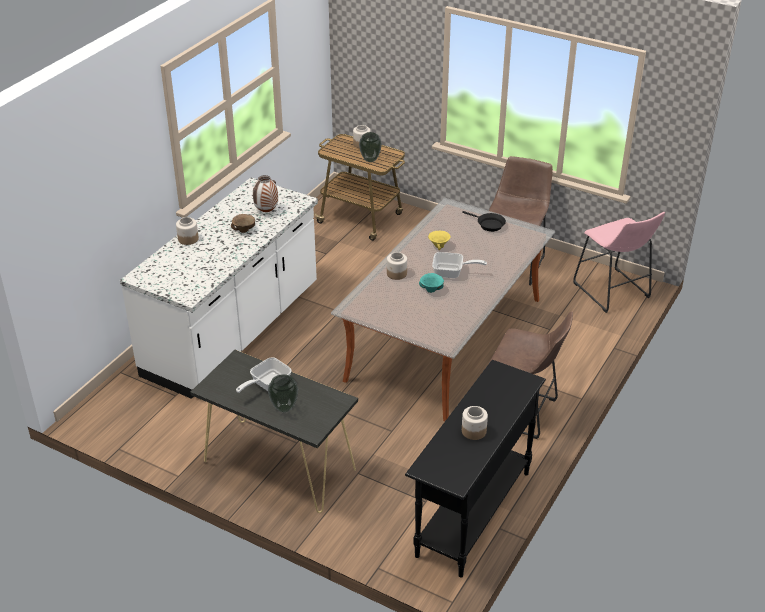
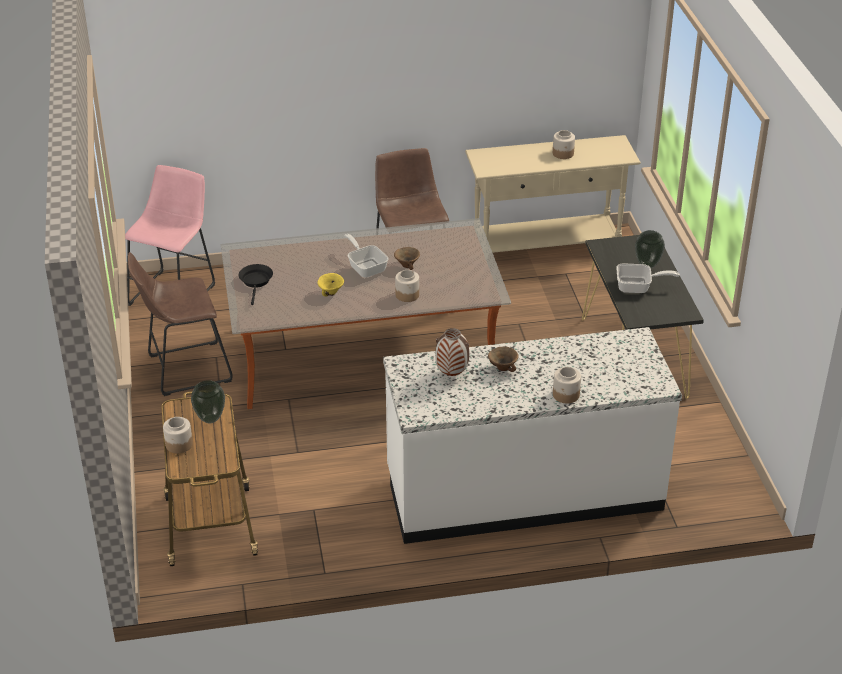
camera: 130 degrees left, 0 degrees up
(431, 290) = (407, 266): turquoise bowl -> brown bowl
(472, 513) = (546, 249): black console table -> beige console table

